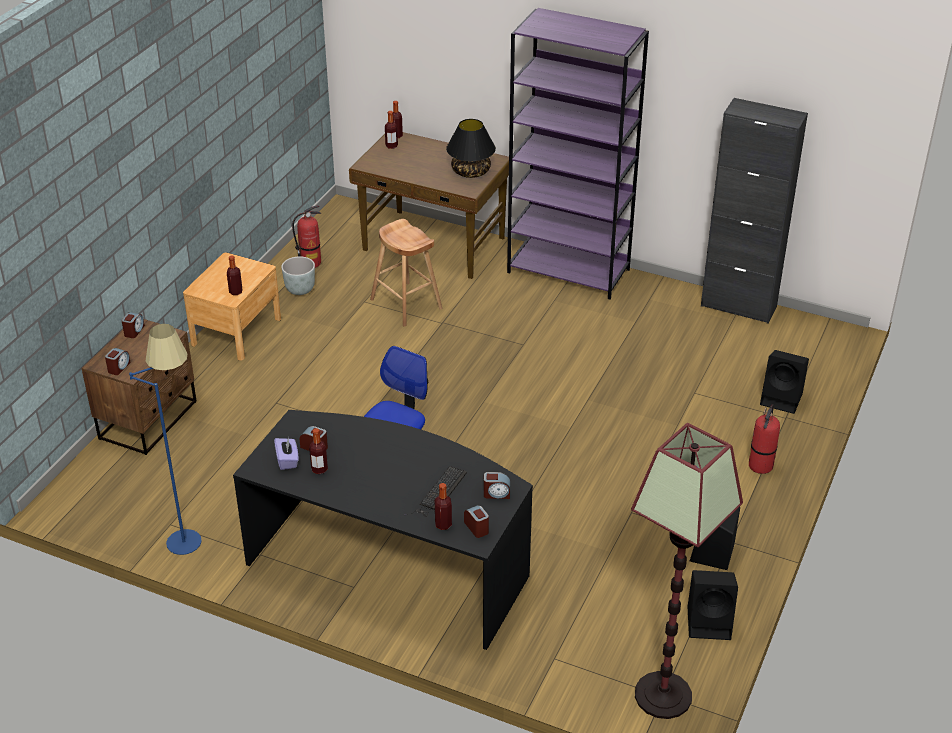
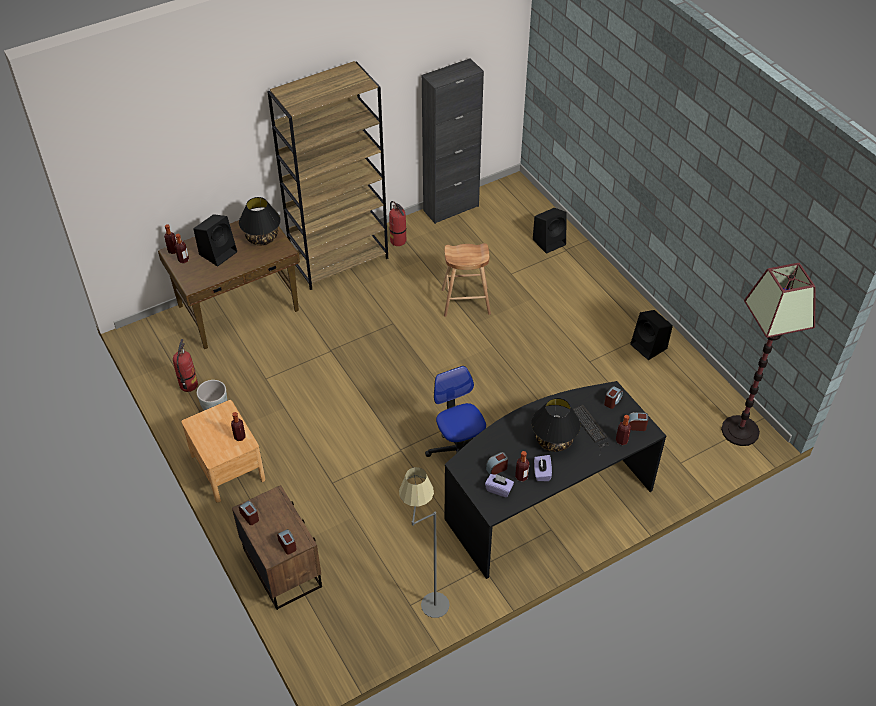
camera: 55 degrees left, 10 degrees up
(188, 530) = (425, 597): blue floor lamp -> grey floor lamp
(338, 482) = (542, 473): none -> purple tissue box
(393, 471) = (553, 440): none -> black table lamp
(406, 304) = (292, 358): brown stool -> brown stool (466, 302)
(569, 271) = (340, 260): purple bookcase -> brown bookcase
(710, 623) = (701, 379): black speaker -> black speaker (218, 252)
(761, 466) = (597, 284): fire extinguisher -> fire extinguisher (398, 241)

